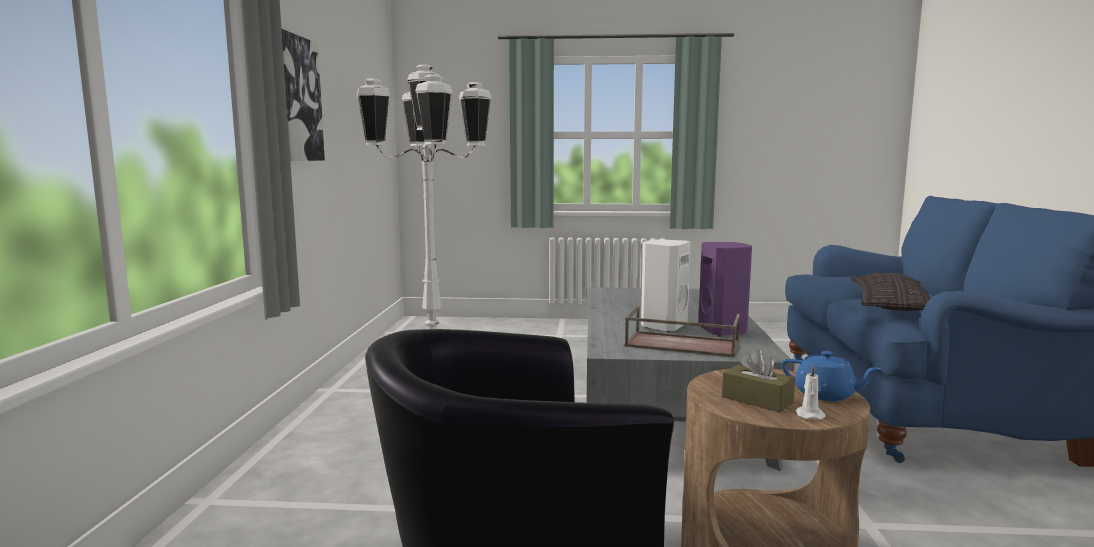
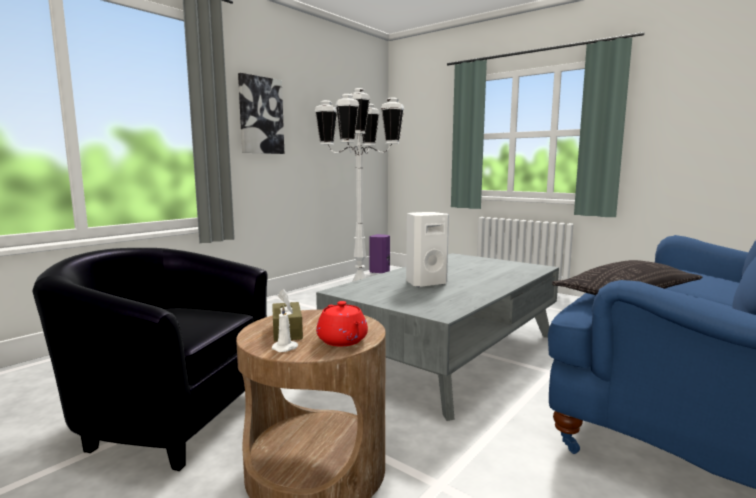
camera: 35 degrees right, 0 degrees up
(680, 344) = (399, 296): brown tray -> none
(724, 331) = (461, 293): purple speaker -> purple speaker (380, 272)
(826, 395) = (342, 341): blue teapot -> red teapot

